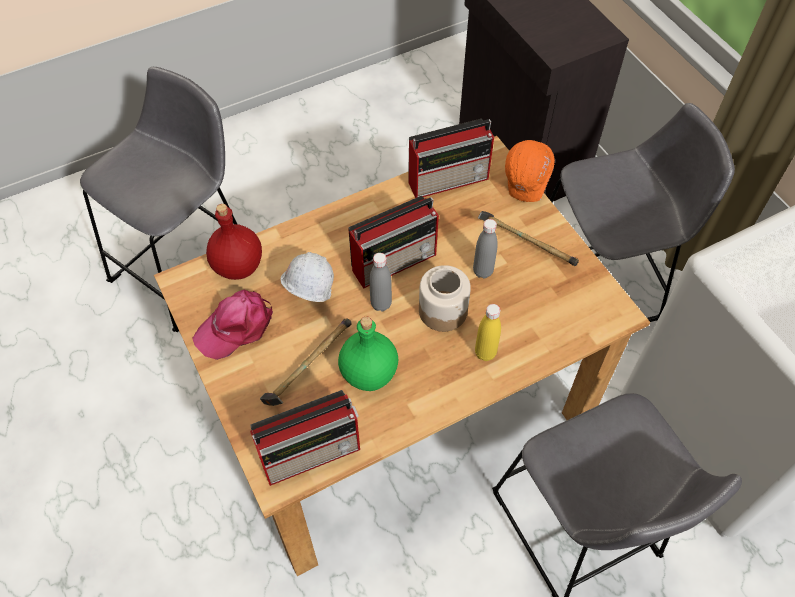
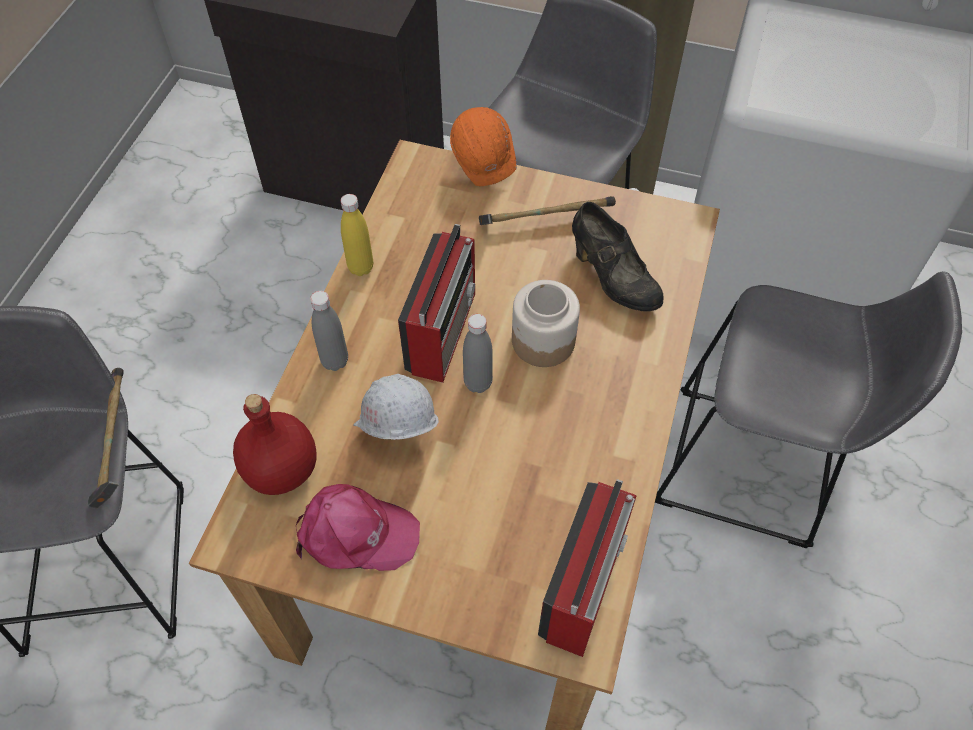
camera: 45 degrees left, 0 degrees up
(236, 327) = (355, 533): pink cap -> pink cap turned 90 degrees counterclockwise
(307, 370) = (483, 510): hammer -> hammer (114, 446)
(369, 374) = (547, 459): green bottle -> none
(449, 179) = (403, 212): radio -> none
(482, 271) = (535, 275): grey bottle -> grey bottle (335, 361)
(485, 353) = (624, 347): yellow bottle -> yellow bottle (360, 267)
(526, 309) = (612, 279): none -> black shoe

